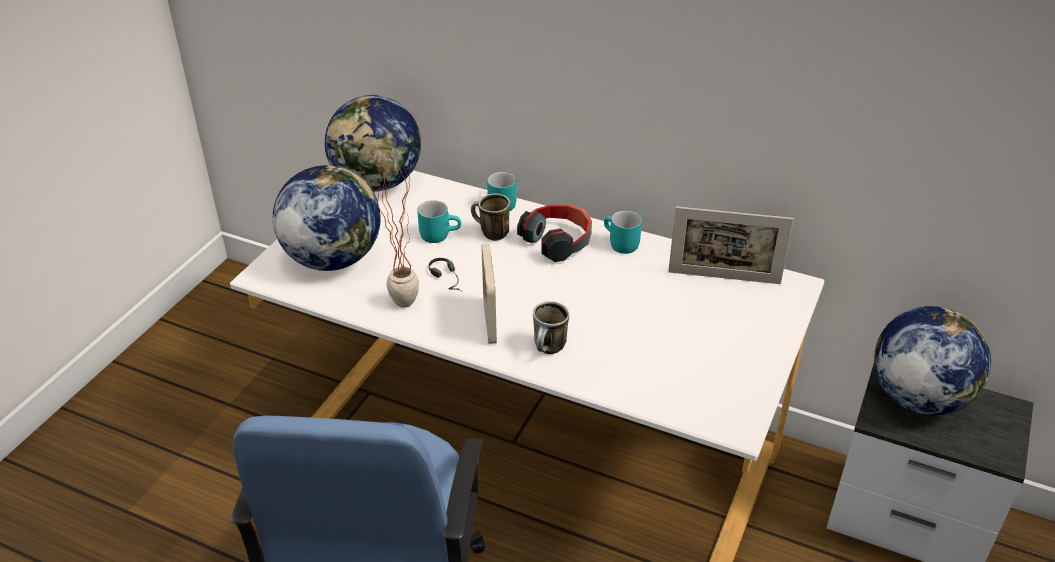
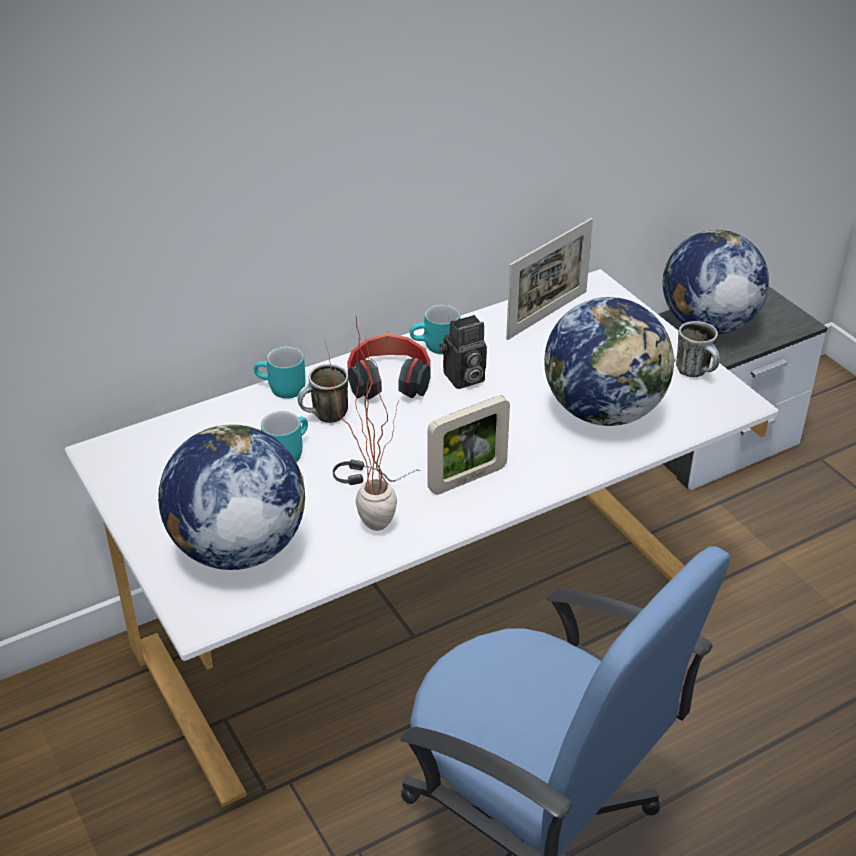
camera: 55 degrees left, 0 degrees up
(378, 183) = (133, 457): globe -> globe (604, 411)
(489, 321) = (467, 479): picture frame -> picture frame turned 60 degrees counterclockwise
(549, 350) = (547, 459): mug -> mug (697, 372)
(597, 272) = (463, 379): none -> camera

